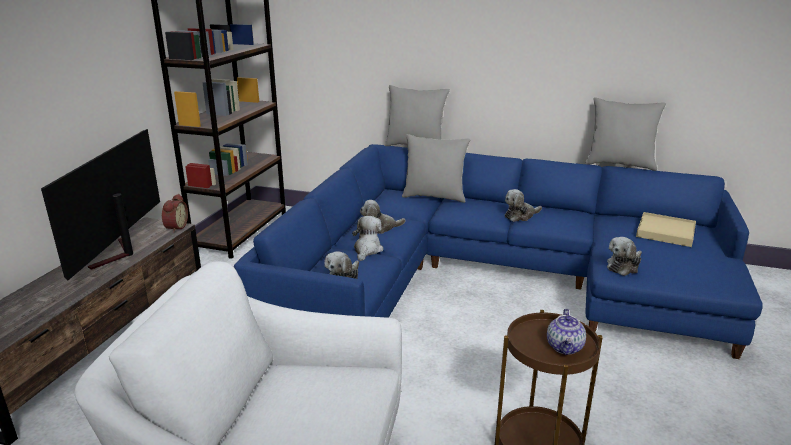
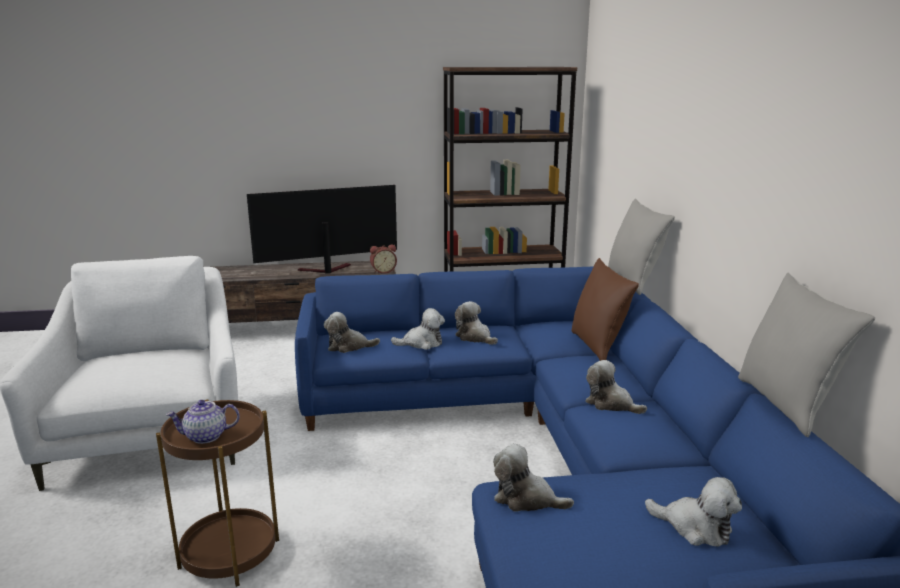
camera: 65 degrees right, 5 degrees down
(434, 196) = (598, 346): grey pillow -> brown pillow
(665, 232) = (695, 527): beige tray -> plush toy

